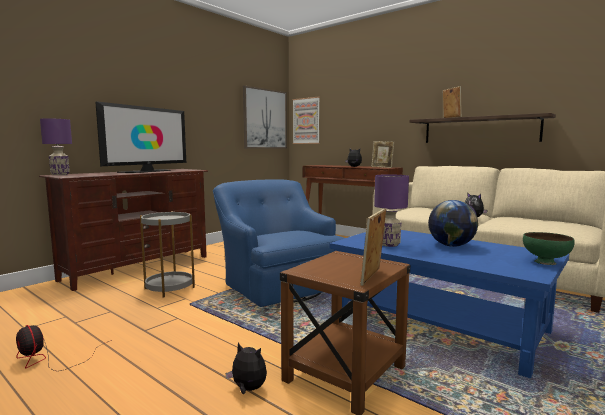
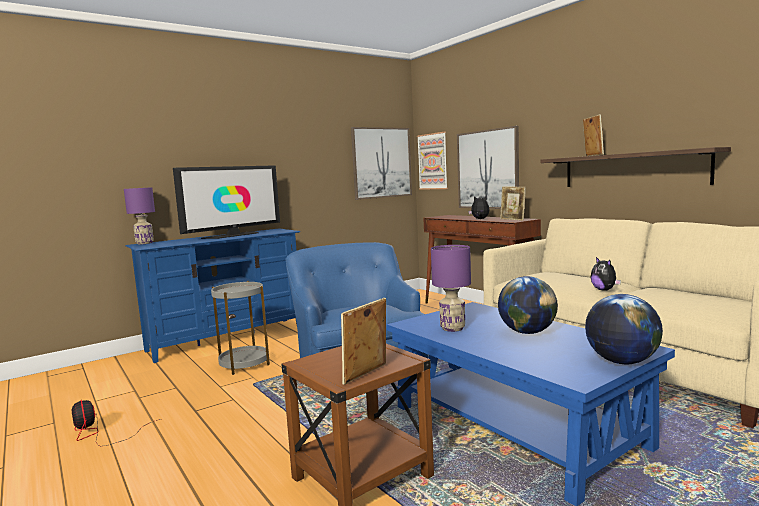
camera: 15 degrees right, 0 degrees up
(138, 267) = (227, 338): brown tv stand -> blue tv stand
(248, 389) = (254, 483): plush toy -> none
(356, 128) = (487, 169): none -> picture
(545, 262) = (621, 362): green bowl -> globe

